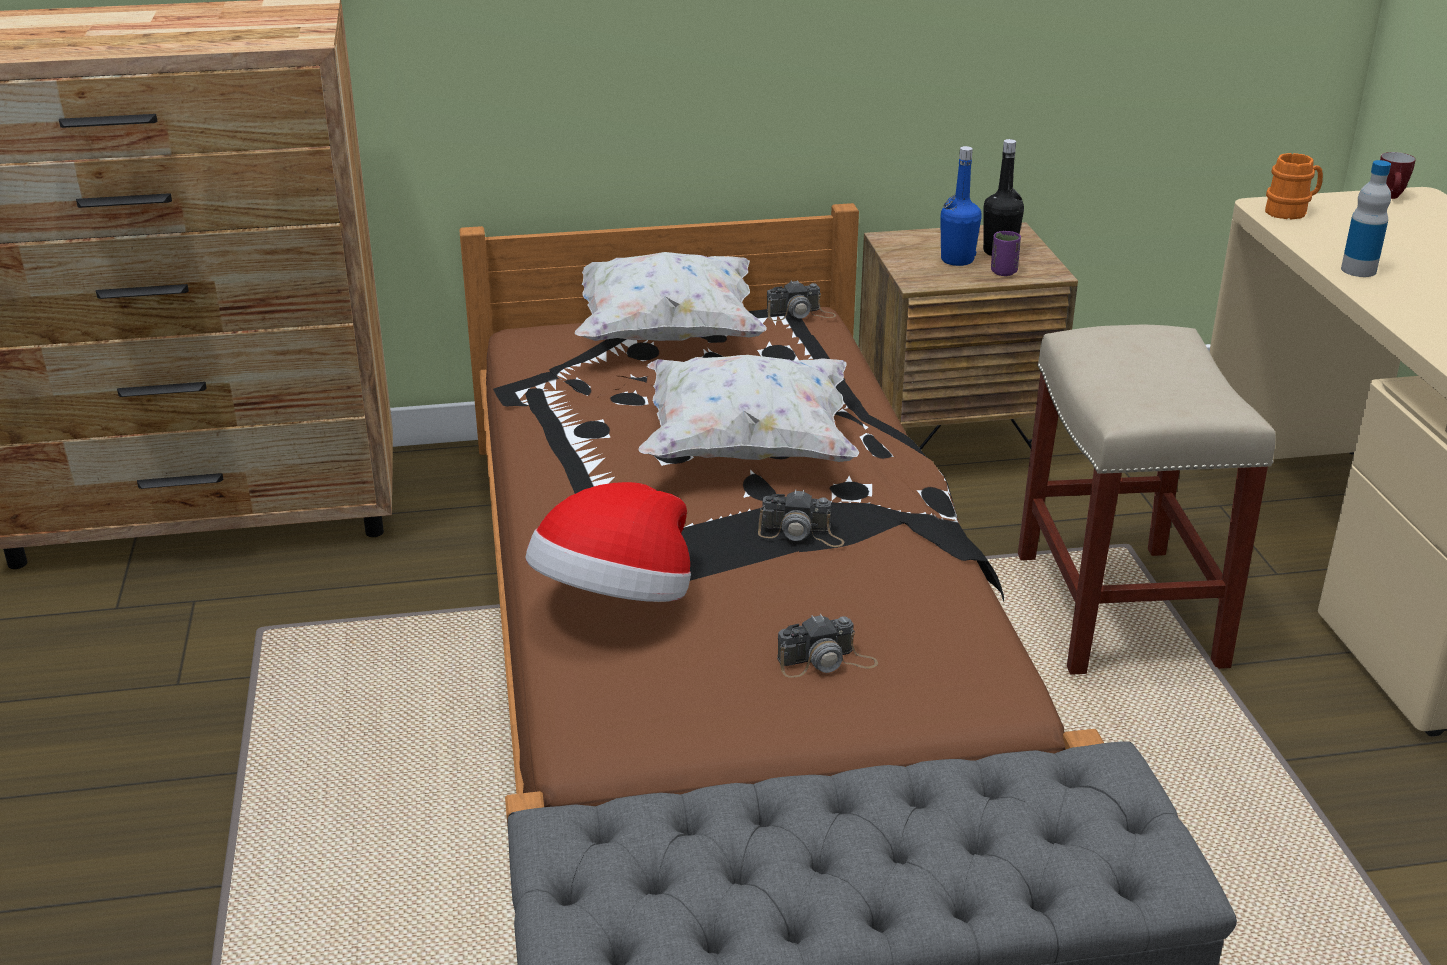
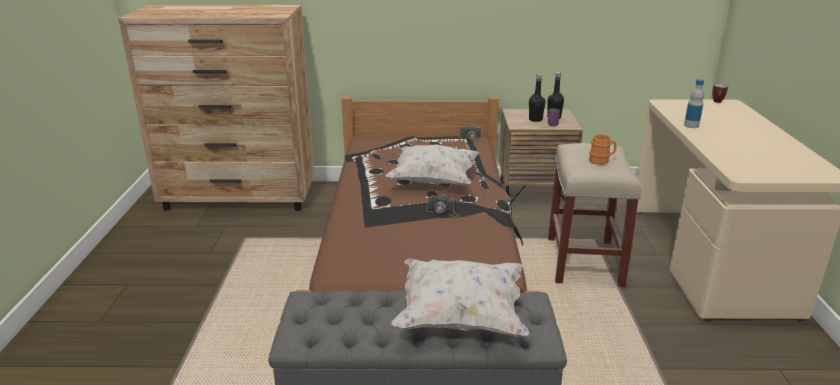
camera: 10 degrees right, 5 degrees down
(616, 602) = (362, 228): hat -> none
(667, 335) = (417, 142): white pillow -> white pillow (460, 317)
(826, 662) = (436, 255): camera -> none
(957, 260) = (535, 119): blue bottle -> black bottle
(1291, 211) = (671, 104): orange mug -> orange mug (601, 161)

